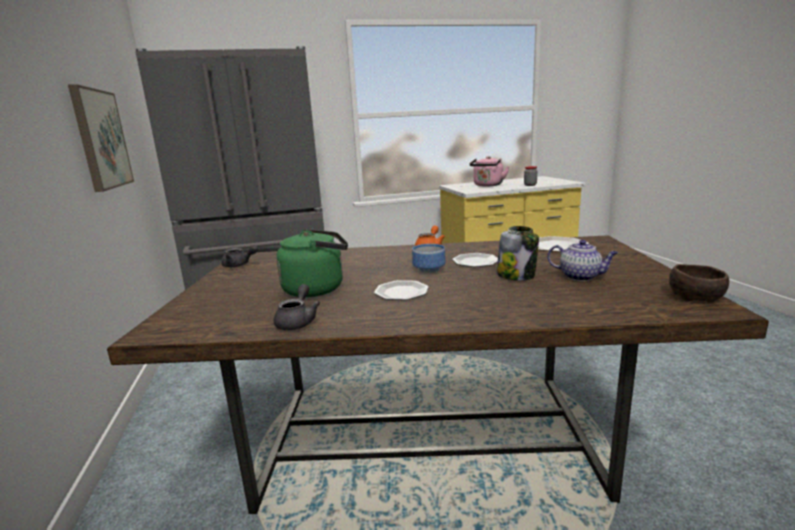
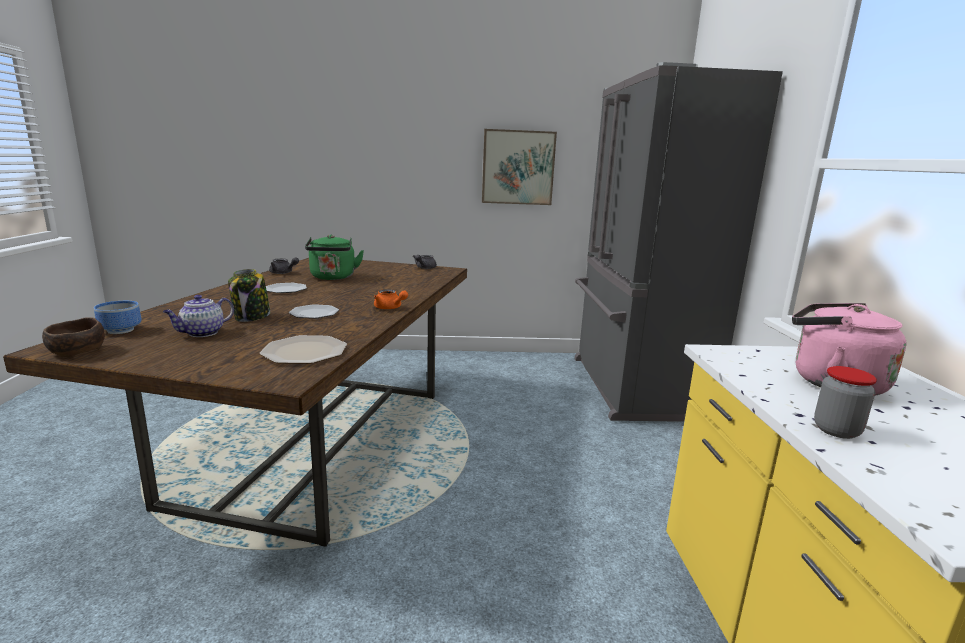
camera: 100 degrees right, 0 degrees up
(427, 269) = (323, 300): bowl -> bowl (122, 330)

